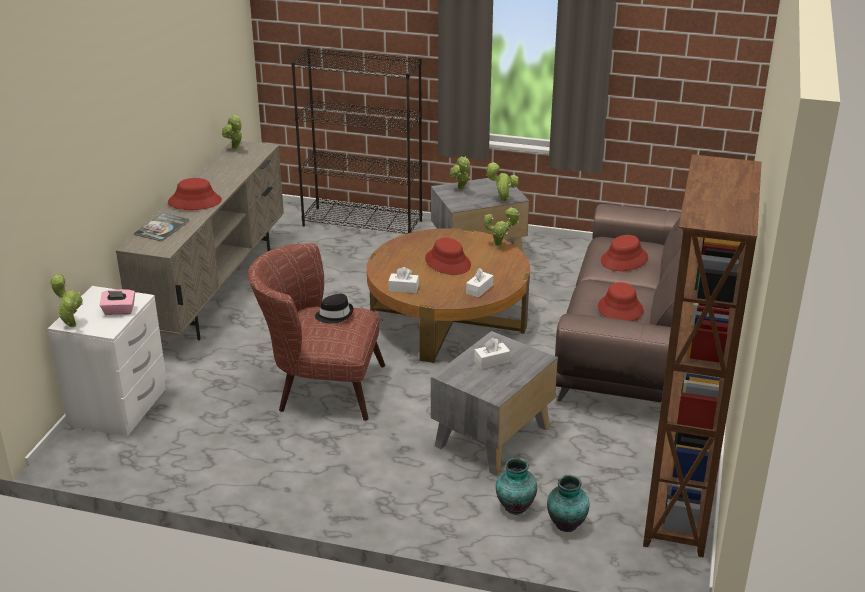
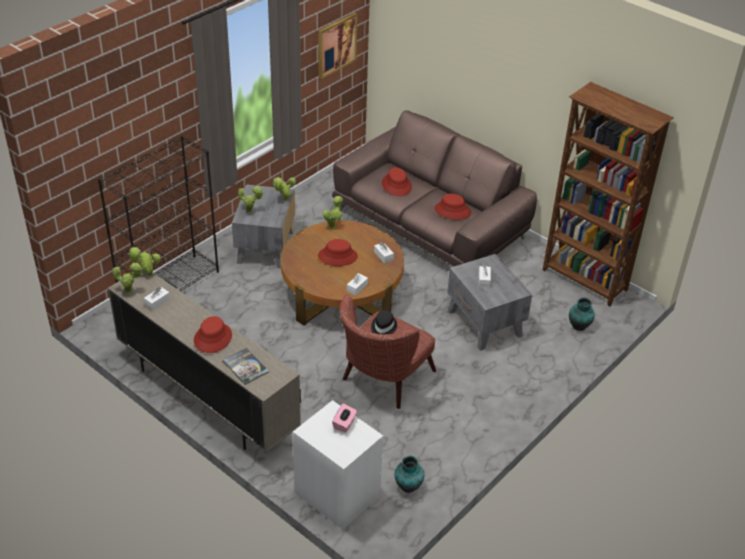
camera: 65 degrees left, 10 degrees up
(71, 324) = (347, 454): potted plant -> potted plant (147, 275)
(229, 164) = (157, 302): none -> white tissue box
(514, 507) = (554, 339): vase -> vase (408, 487)
(695, 70) = (336, 45): none -> picture

